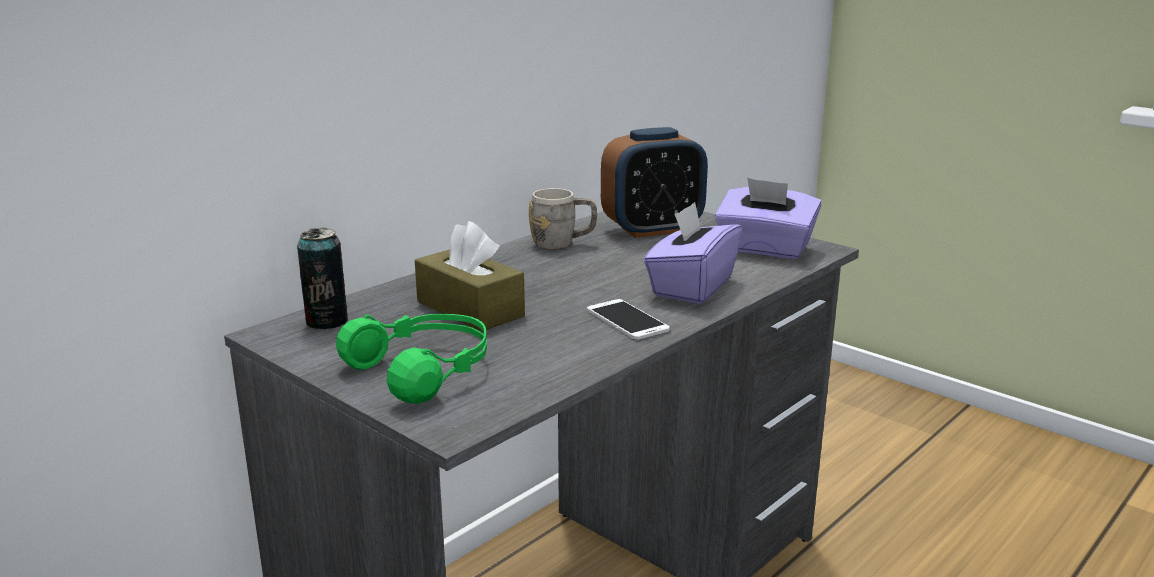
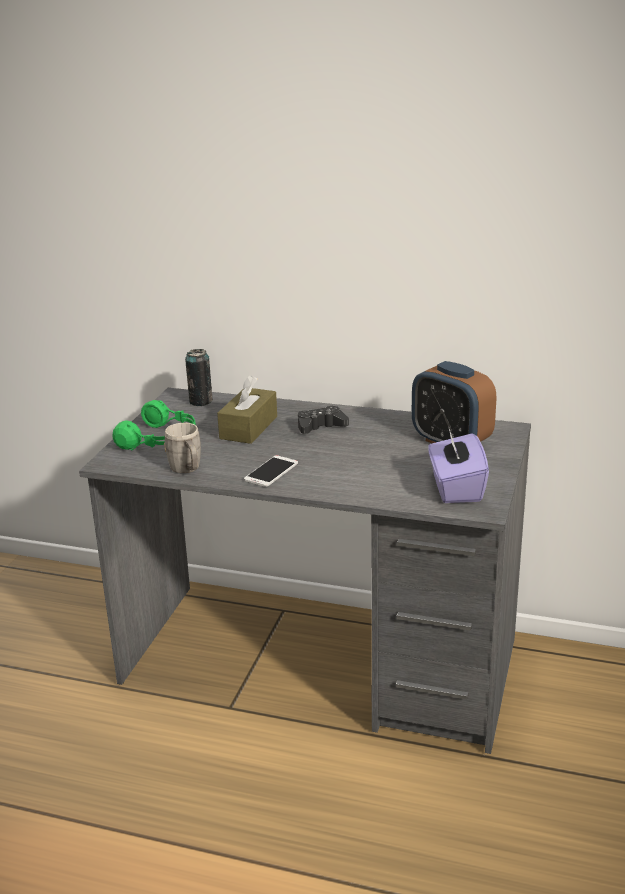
camera: 65 degrees right, 5 degrees up
(527, 272) = (320, 426): none -> black game controller
(563, 244) = (385, 423): grey mug -> grey mug (187, 470)
(691, 287) = (346, 478): purple tissue box -> none

